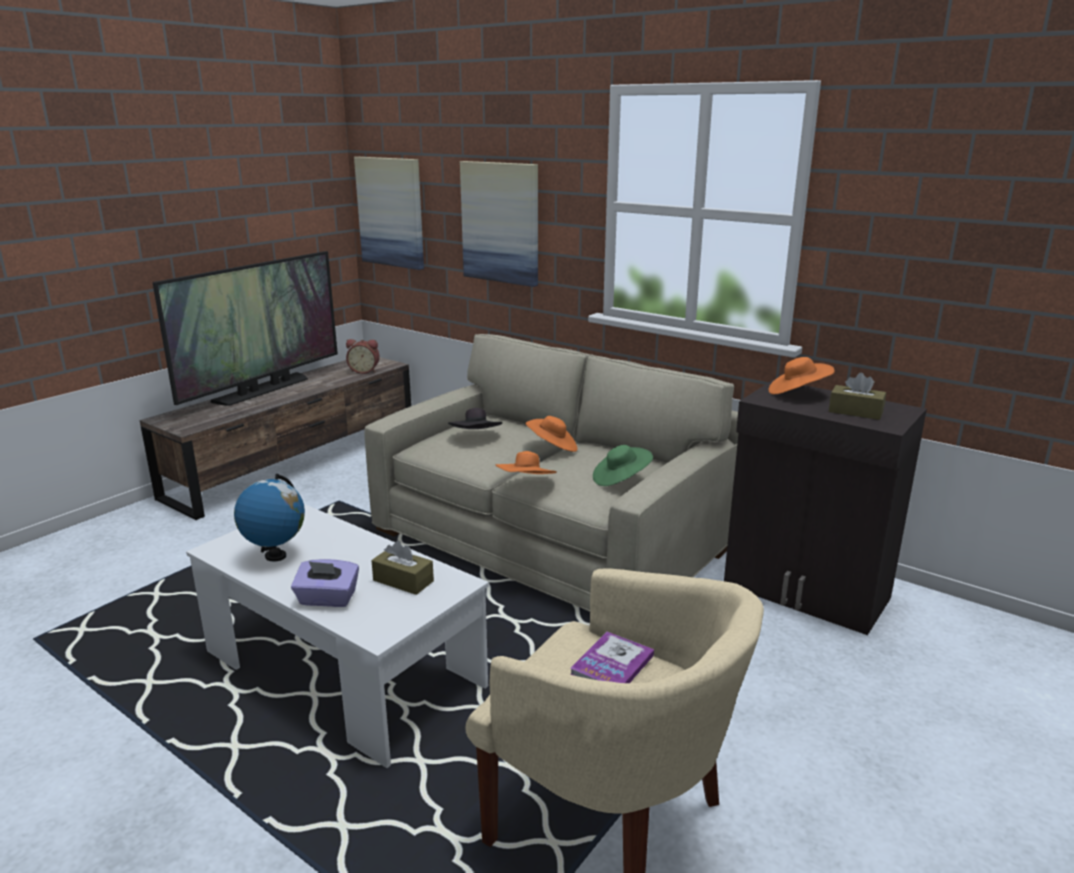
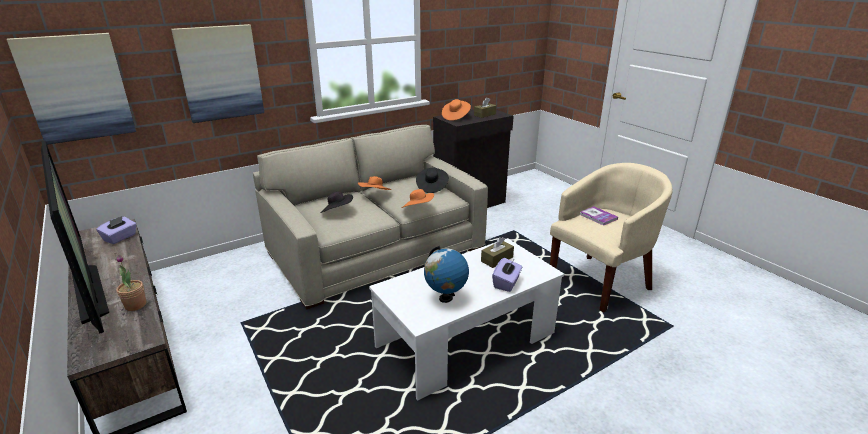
camera: 70 degrees left, 5 degrees up
(241, 410) = (135, 305): none -> potted plant
(364, 371) = (120, 238): alarm clock -> purple tissue box
(620, 480) = (431, 187): green hat -> black hat

